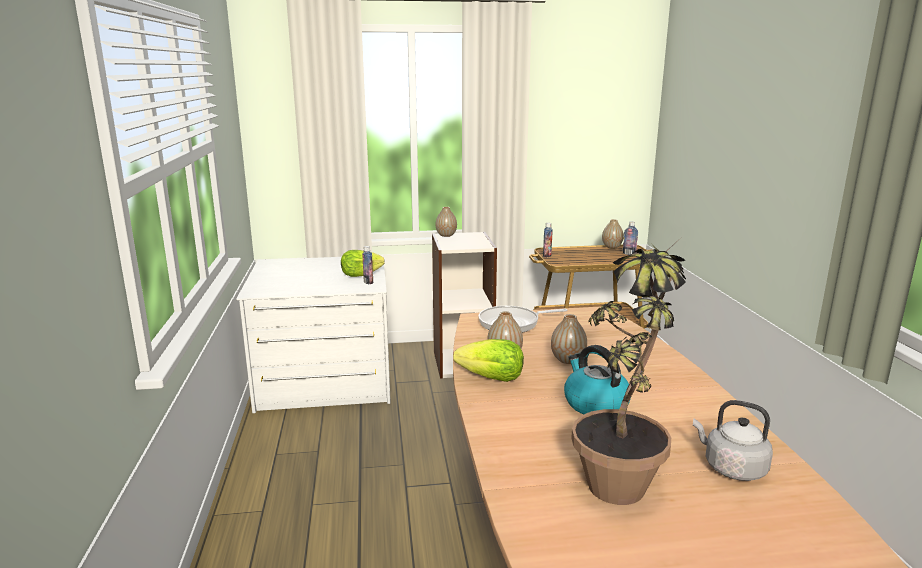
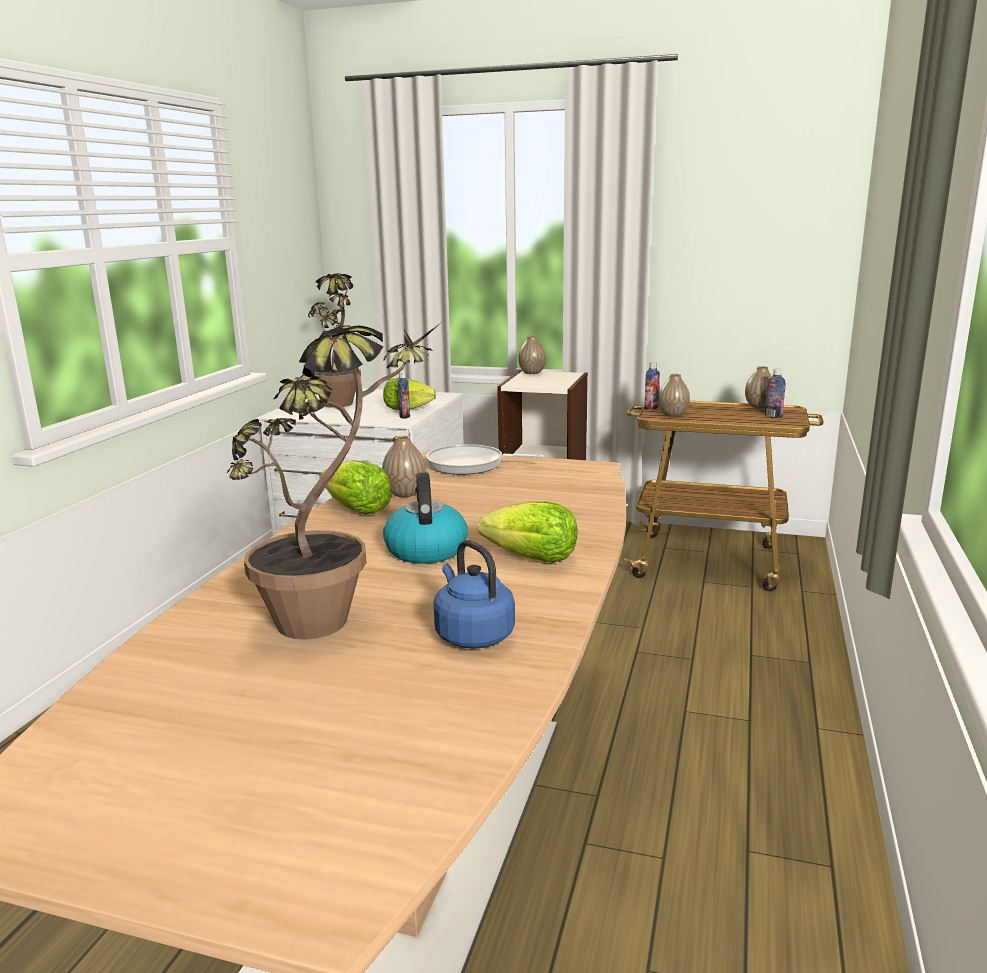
camera: 25 degrees right, 0 degrees up
(292, 273) = (341, 401): none -> potted plant
(568, 360) = (470, 506): vase -> vase (673, 415)
(674, 397) = (533, 559): none -> lettuce
(731, 468) = (472, 634): grey kettle -> blue kettle

